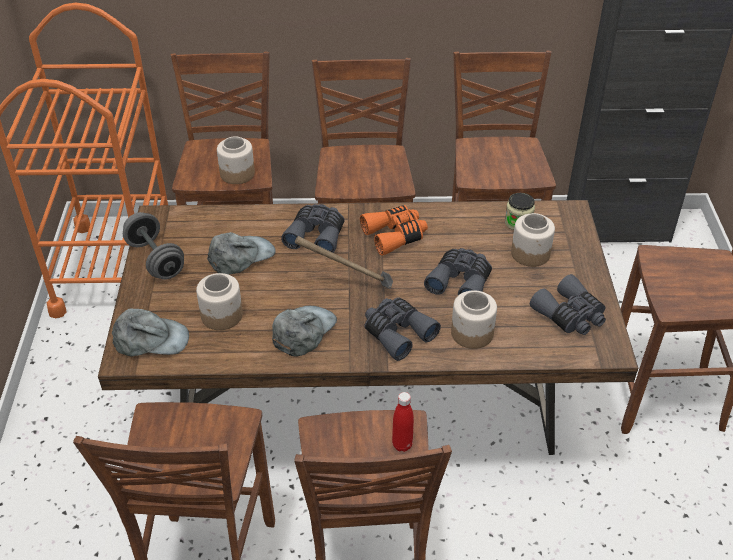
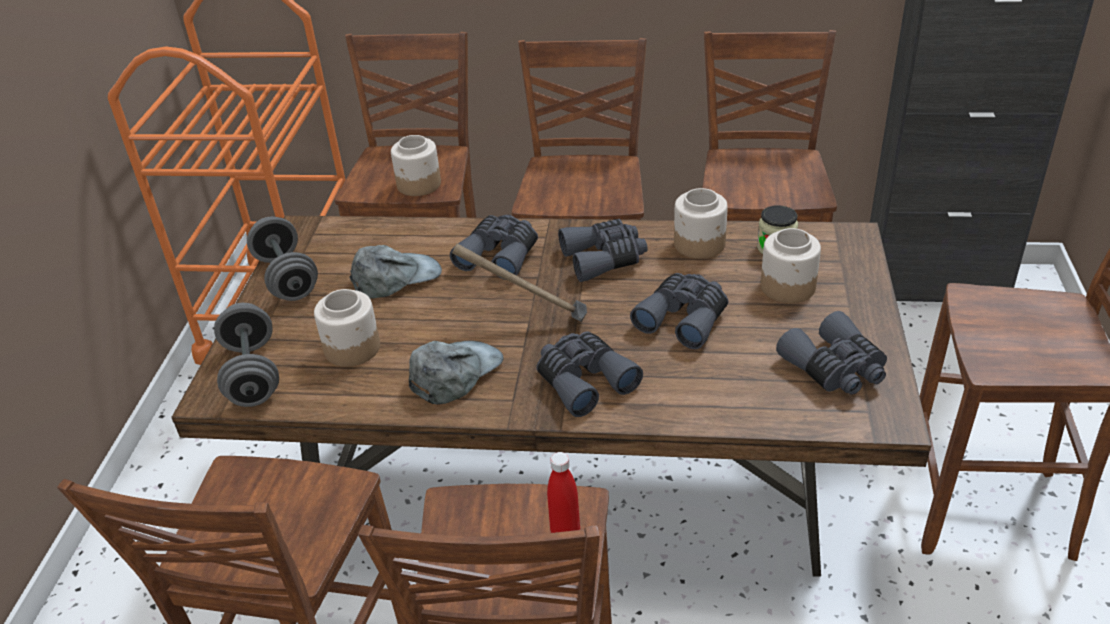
camera: 10 degrees right, 5 degrees down
(151, 339) = (252, 374): grey cap -> grey dumbbell
(395, 235) = (604, 258): orange binoculars -> grey binoculars
(472, 333) = (690, 386): jar -> jar (700, 244)

